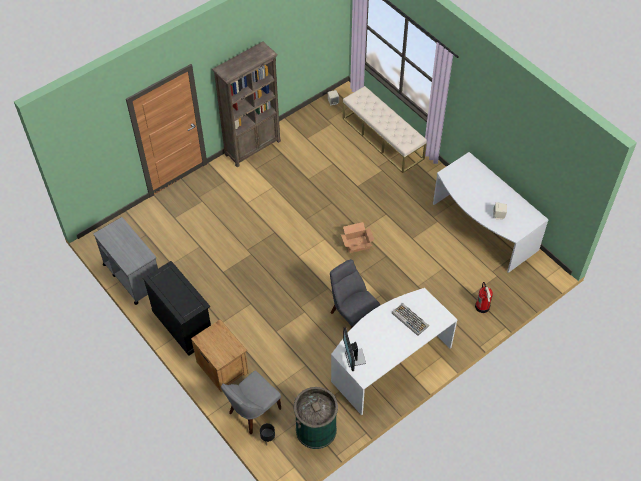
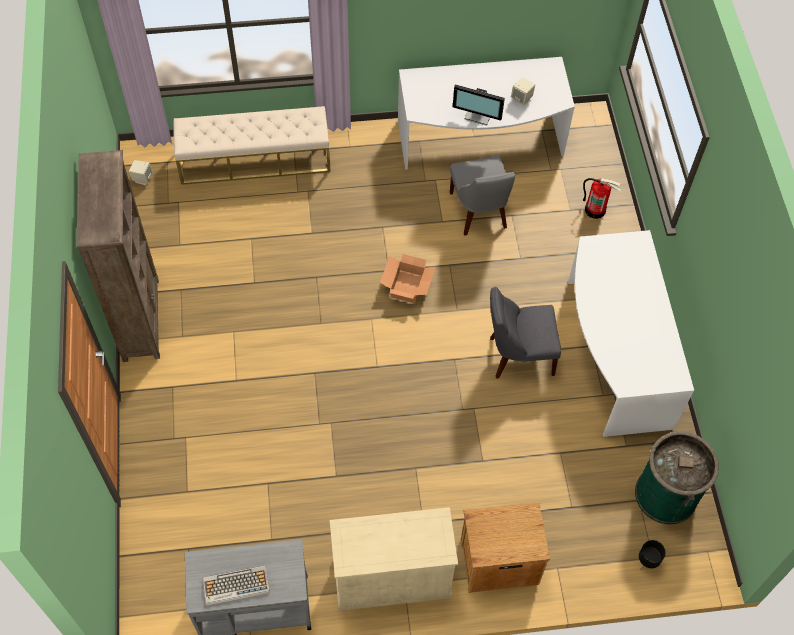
camera: 60 degrees left, 5 degrees up
(183, 324) = (392, 577): black cabinet -> beige cabinet
(252, 412) = (595, 559): grey chair -> grey chair (479, 212)
(354, 358) = (641, 374): monitor -> monitor (479, 115)
(409, 319) = (618, 280): keyboard -> keyboard (235, 586)

